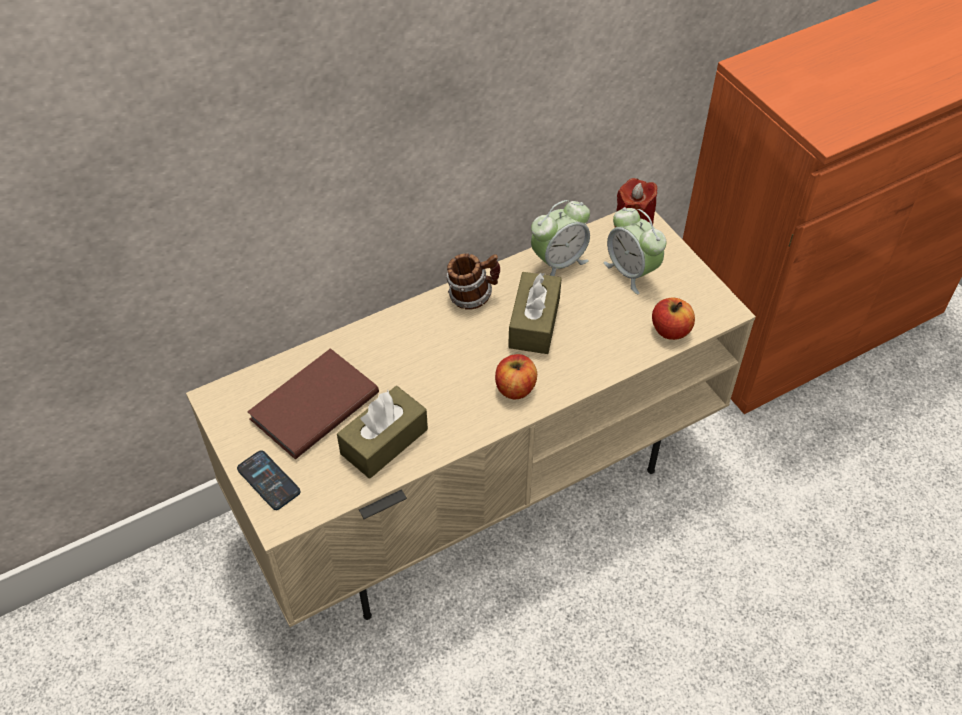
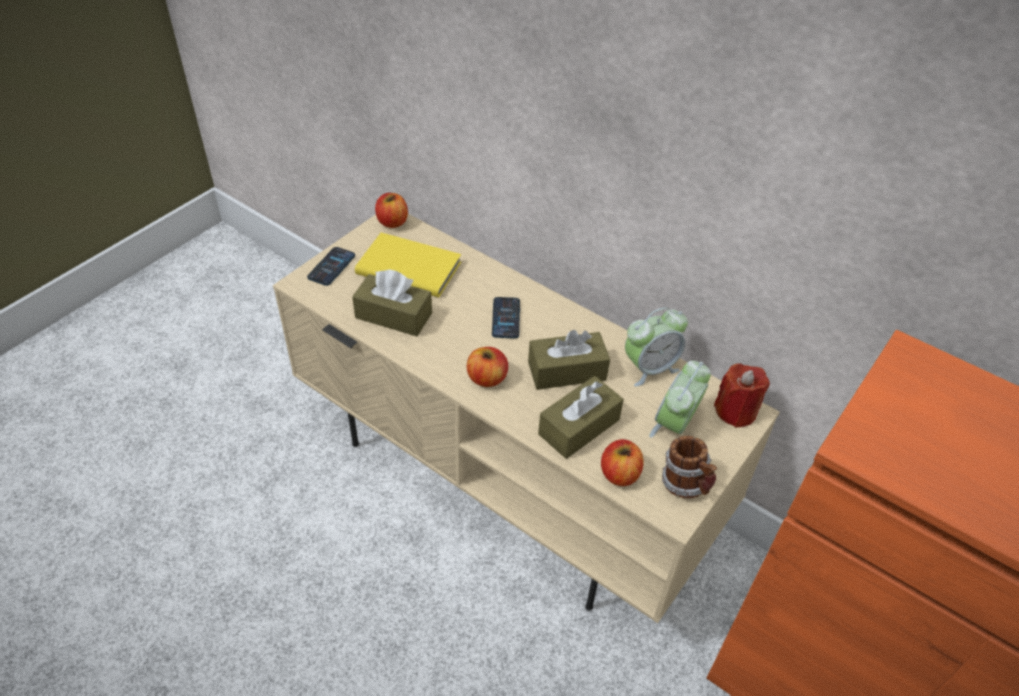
camera: 65 degrees right, 5 degrees down
(222, 399) = (392, 222): none -> apple
(311, 405) = (408, 266): brown book -> yellow book
(439, 346) = (506, 318): none -> phone
(473, 296) = (572, 323): mug -> mug (686, 485)
(558, 262) = (649, 368): alarm clock -> alarm clock turned 60 degrees counterclockwise
(606, 339) = (579, 427): none -> brown tissue box

